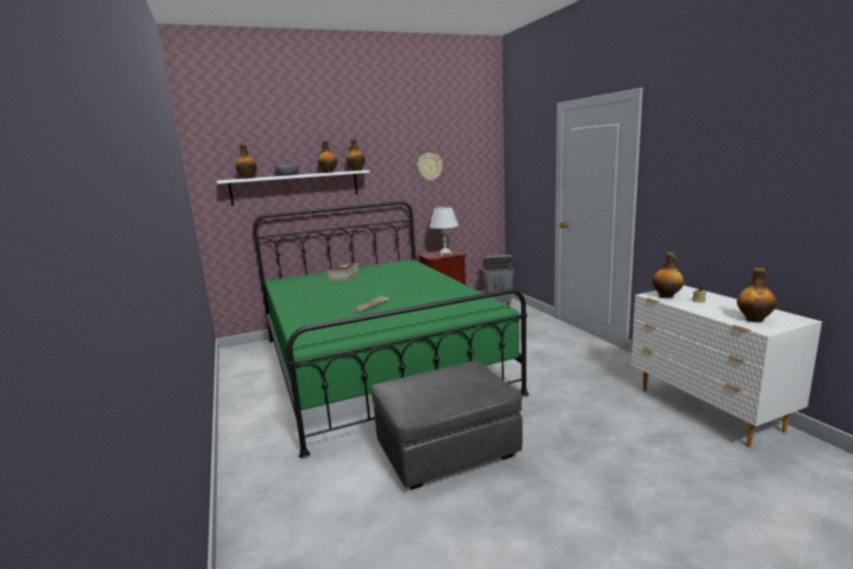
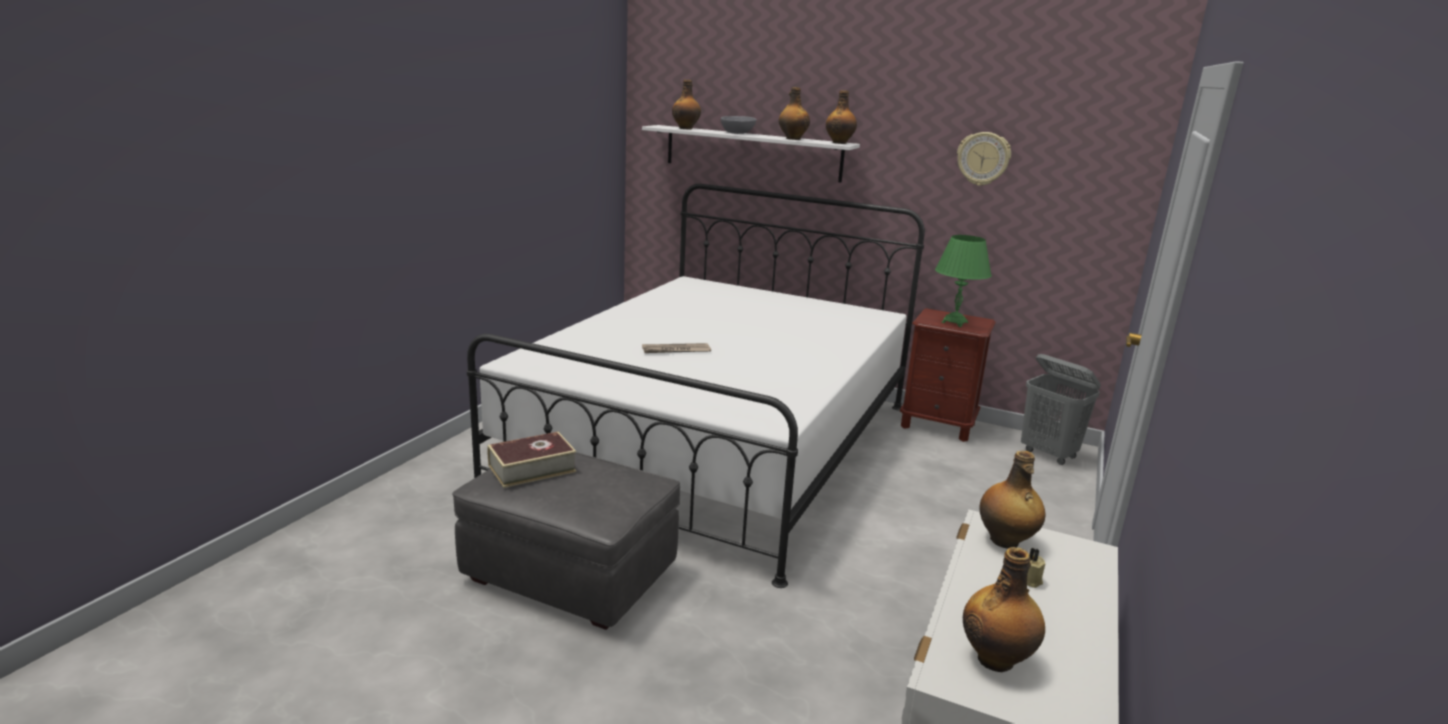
camera: 45 degrees right, 5 degrees up
(344, 276) = (759, 303): book -> book (532, 468)
(377, 363) = (715, 443): green bed -> white bed
(445, 253) = (954, 322): white table lamp -> green table lamp

